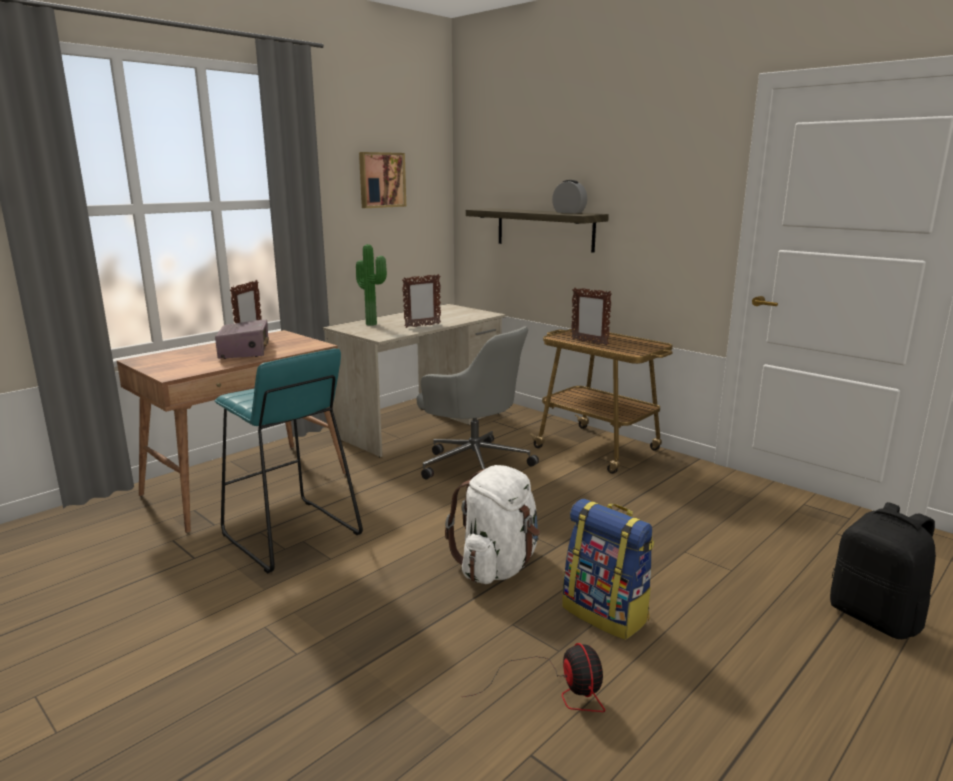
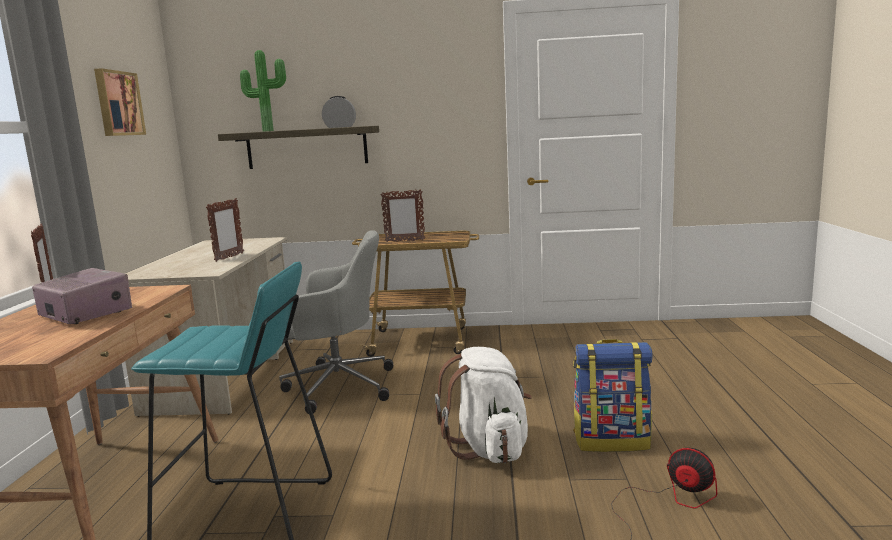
camera: 40 degrees left, 5 degrees down
(373, 324) = (166, 266): potted plant -> potted plant (268, 131)
(876, 617) = (730, 373): black backpack -> none

